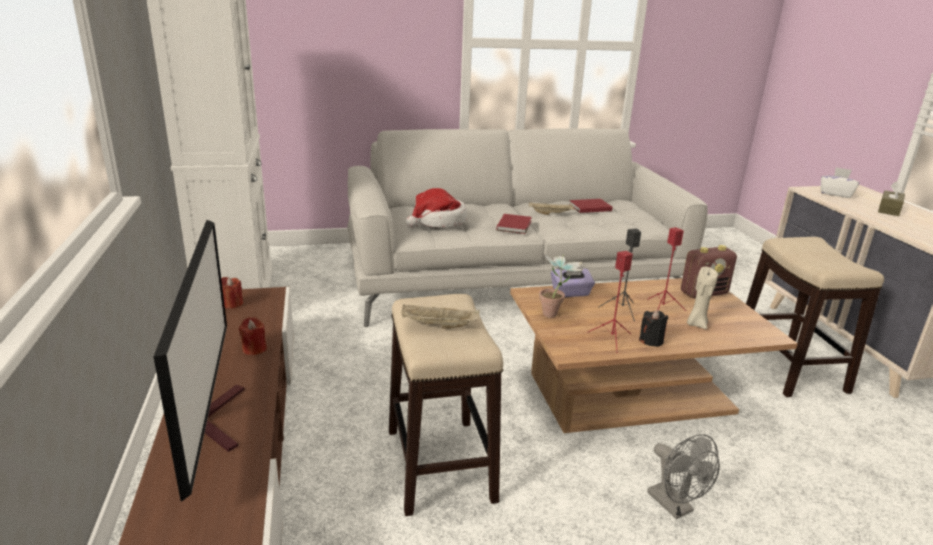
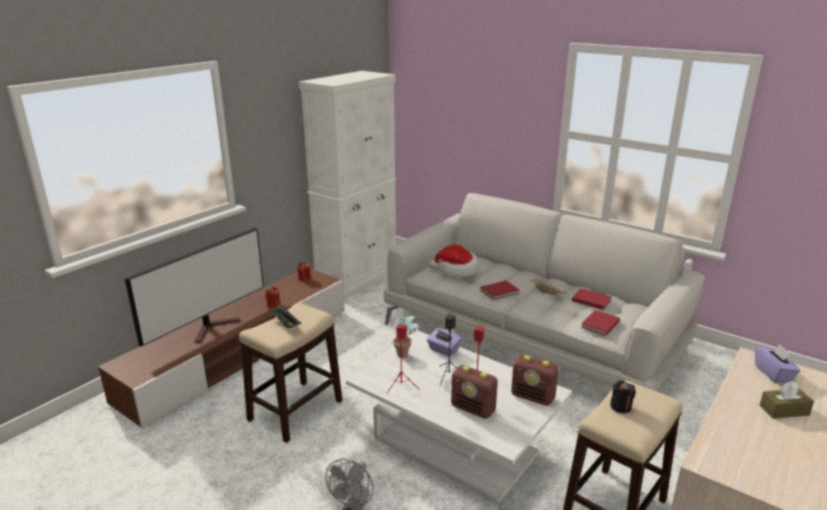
camera: 50 degrees right, 0 degrees up
(438, 326) = (284, 323): beige tray -> black tray
(631, 393) = (455, 445): brown coffee table -> white coffee table
(633, 221) = (599, 324): none -> red book
(651, 341) = (420, 400): black candle -> black candle (620, 407)
(696, 324) = (473, 409): beige candle -> radio
(836, 194) = (773, 373): white tissue box -> purple tissue box

